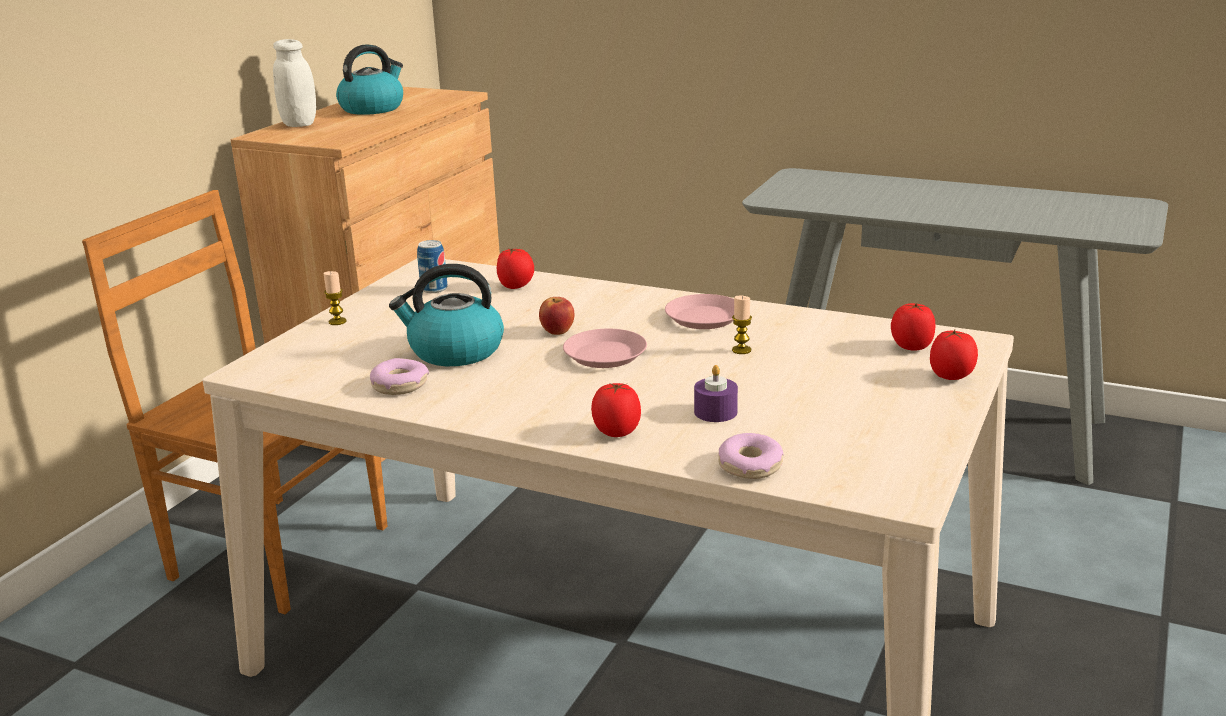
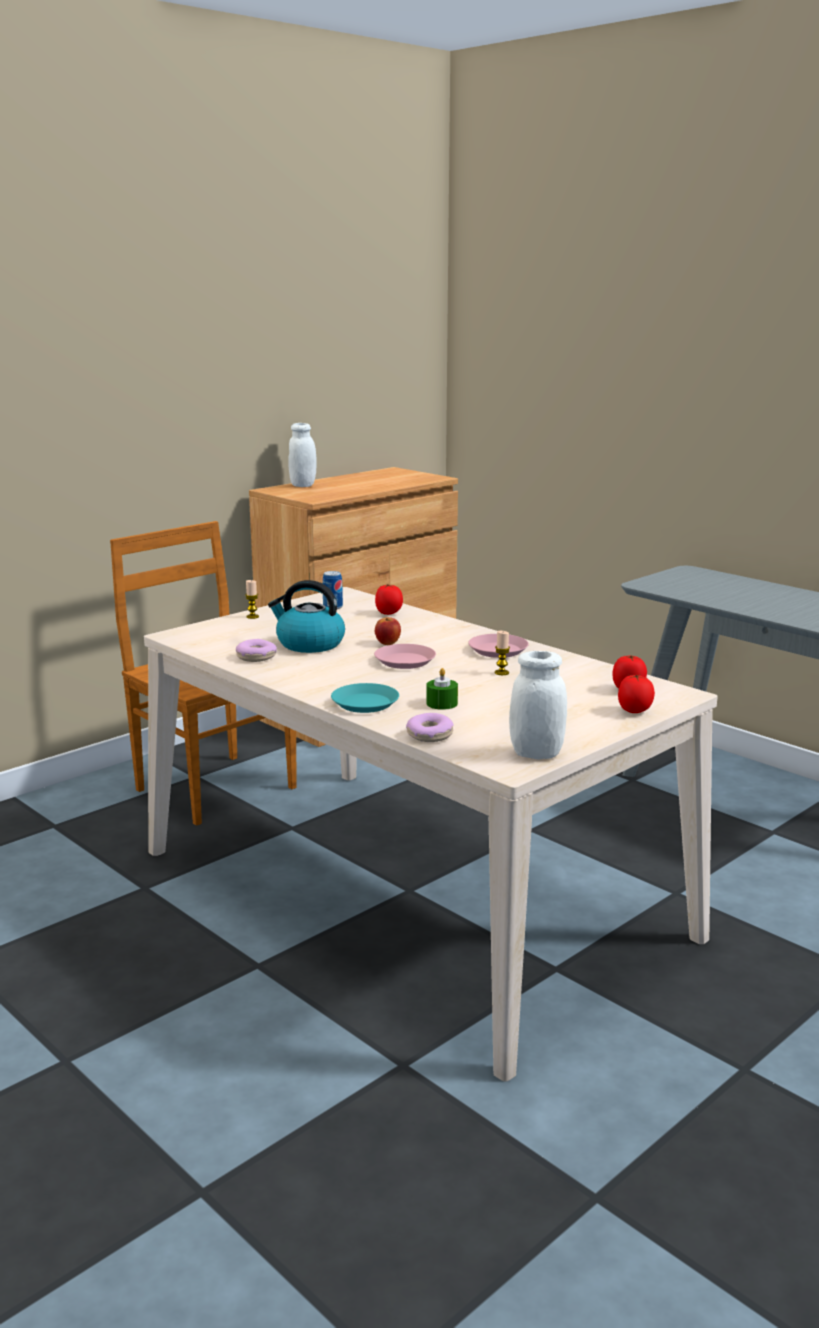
camera: 20 degrees right, 5 degrees down
(372, 108) = (363, 480): kettle -> none
(616, 432) = (364, 703): tomato -> turquoise plate
(715, 412) = (442, 703): purple candle -> green candle
(908, 466) = (536, 753): none -> white jar

